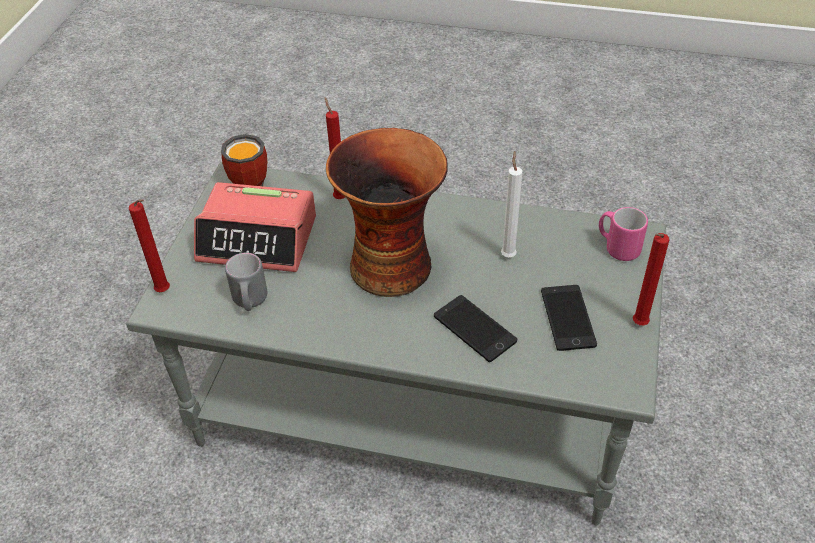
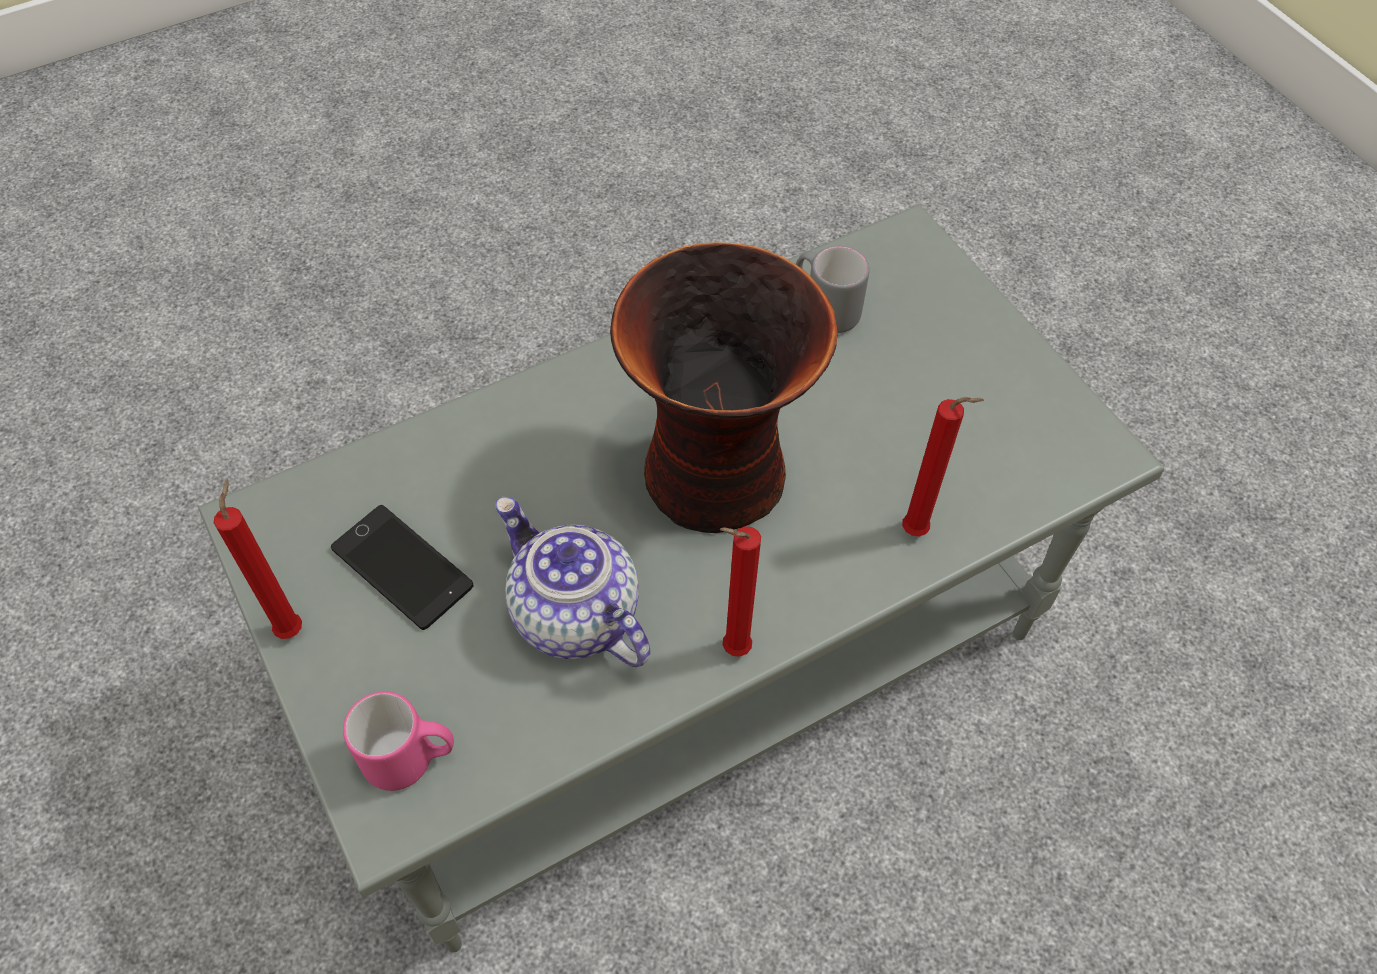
camera: 135 degrees right, 10 degrees up
(165, 292) = (931, 255): red candle -> red candle (731, 649)
(254, 180) = (1068, 469): mug -> none
(258, 238) = (931, 389): alarm clock -> none
(474, 329) = (516, 464): phone -> none
(508, 254) = (573, 615): white candle -> teapot

